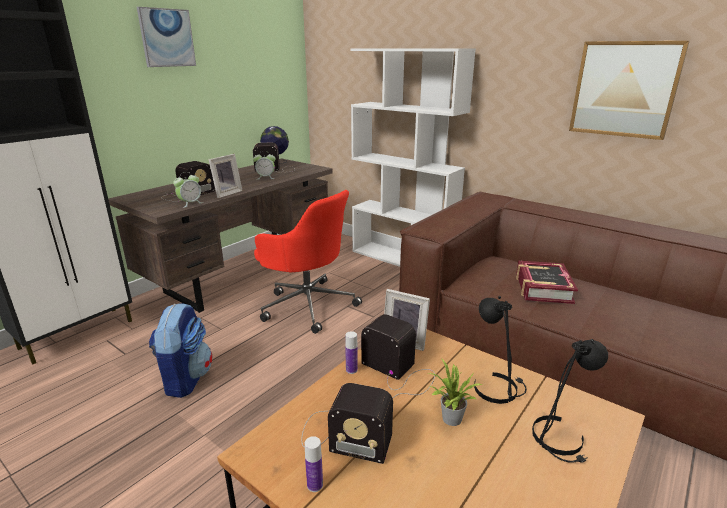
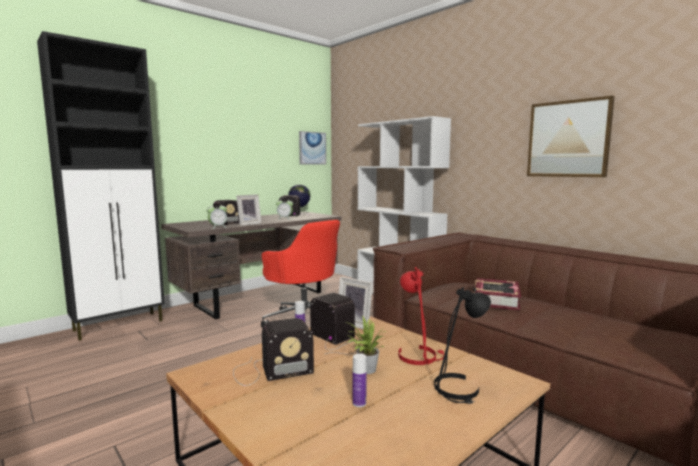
camera: 10 degrees right, 15 degrees down
(167, 38) = (222, 115): picture -> picture (312, 148)
(185, 378) = (185, 358): backpack -> none
(315, 485) = (230, 395): bottle -> bottle (359, 403)
(342, 435) = (270, 371): radio -> radio turned 45 degrees counterclockwise
(497, 387) = (419, 355): black table lamp -> red table lamp

